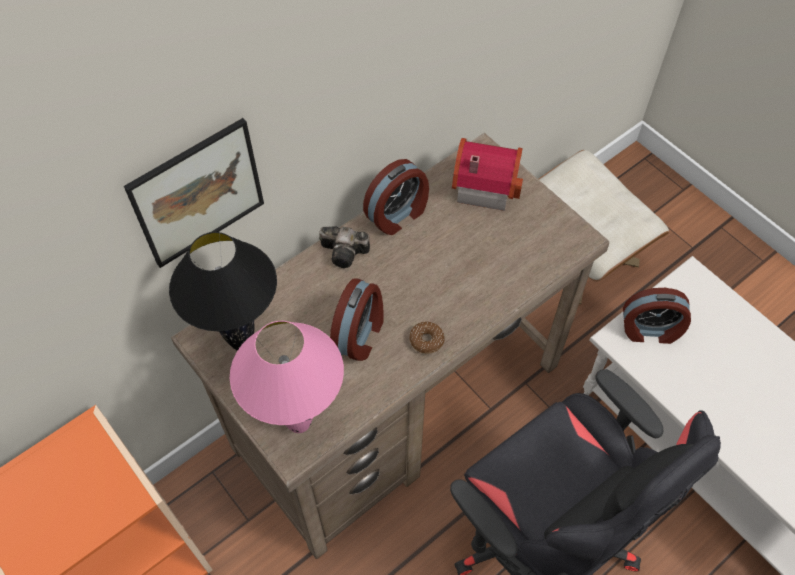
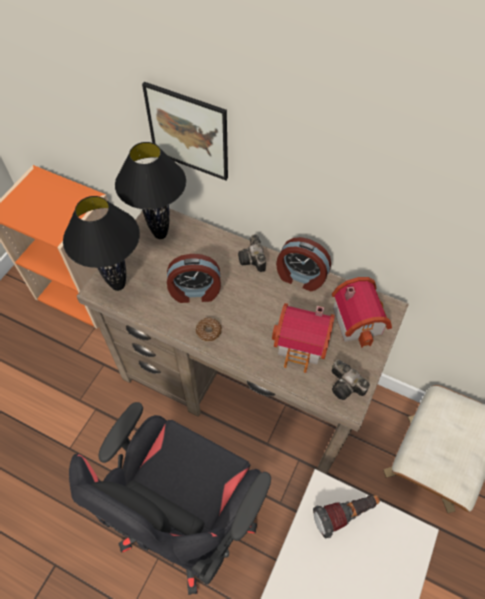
camera: 65 degrees right, 0 degrees up
(300, 425) = (118, 286): pink table lamp -> black table lamp
(491, 252) = (302, 345): none -> toy house
(560, 232) = (346, 386): none -> camera
(650, 330) = (345, 514): alarm clock -> flashlight

